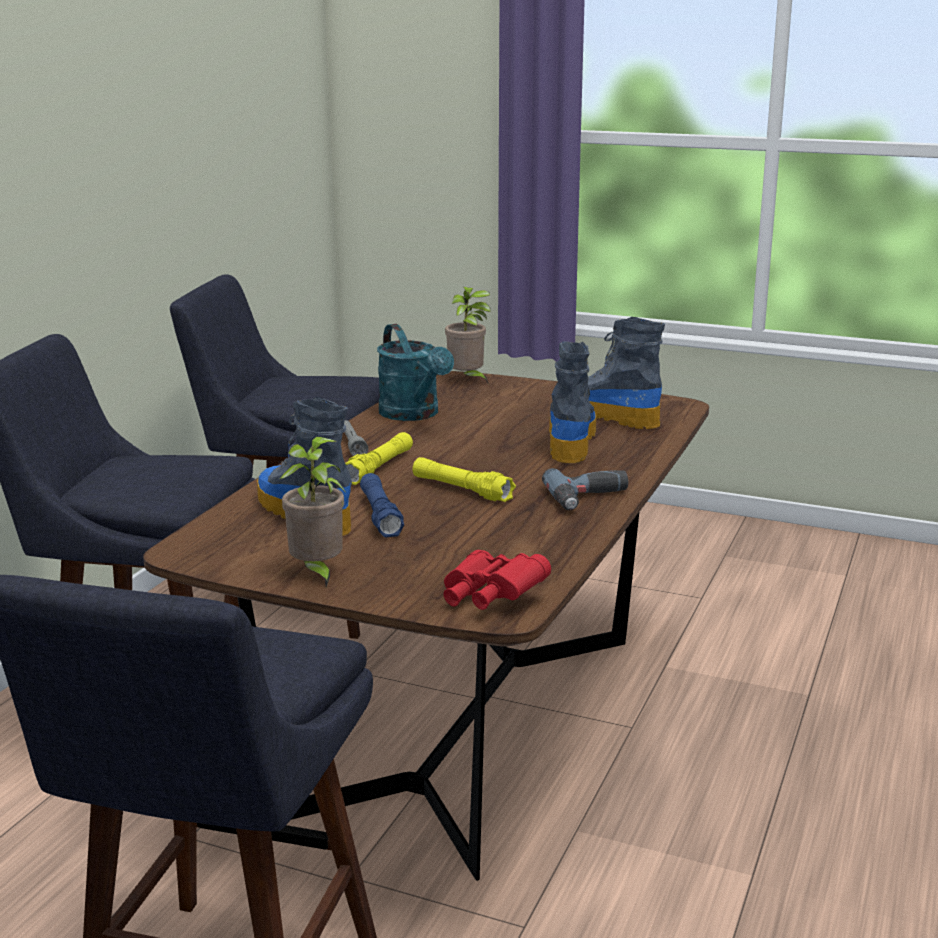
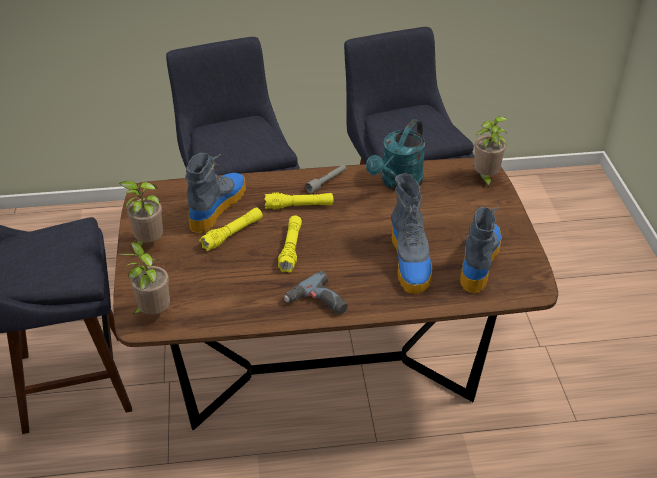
camera: 60 degrees right, 20 degrees up
(380, 515) = (232, 234): blue flashlight -> yellow flashlight
(489, 598) = (153, 313): red binoculars -> potted plant
(571, 441) = (410, 263): boot -> boot turned 105 degrees clockwise

